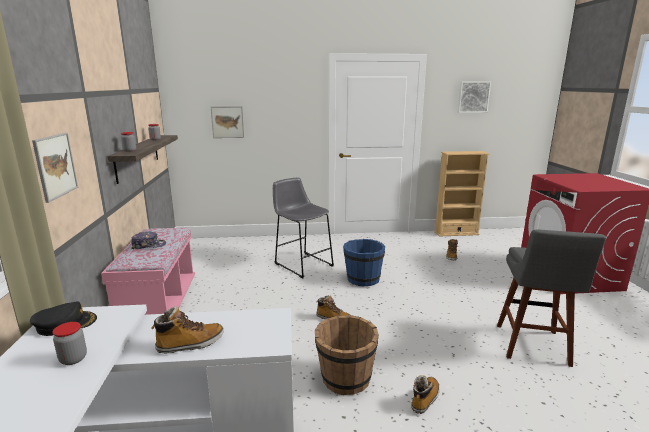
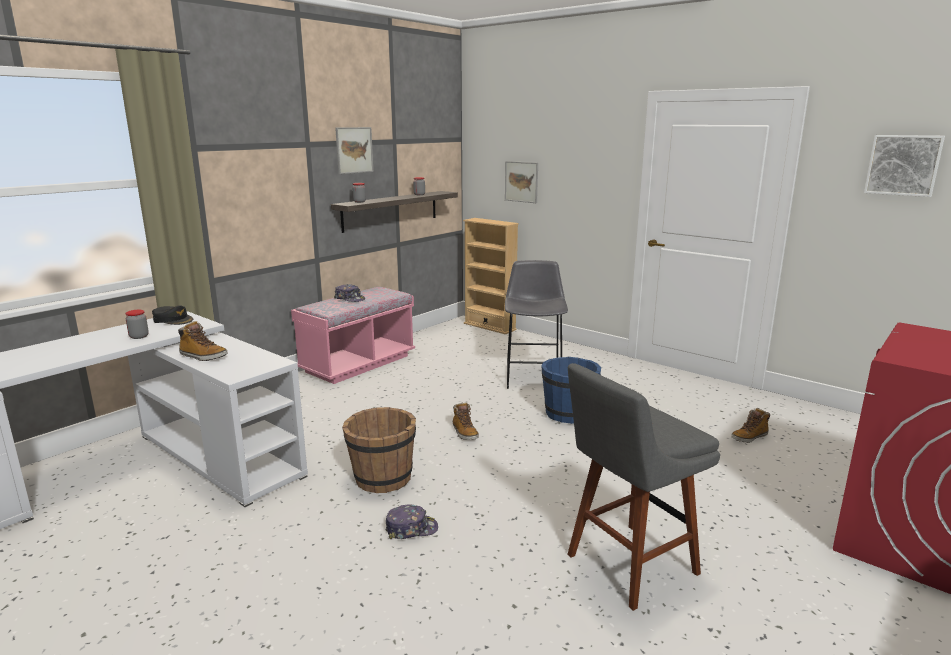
camera: 45 degrees right, 0 degrees up
(55, 166) = (247, 204): picture -> picture (354, 150)
(425, 399) = (411, 529): boot -> cap
(456, 233) = (835, 415): beige bookcase -> beige bookcase (489, 326)

